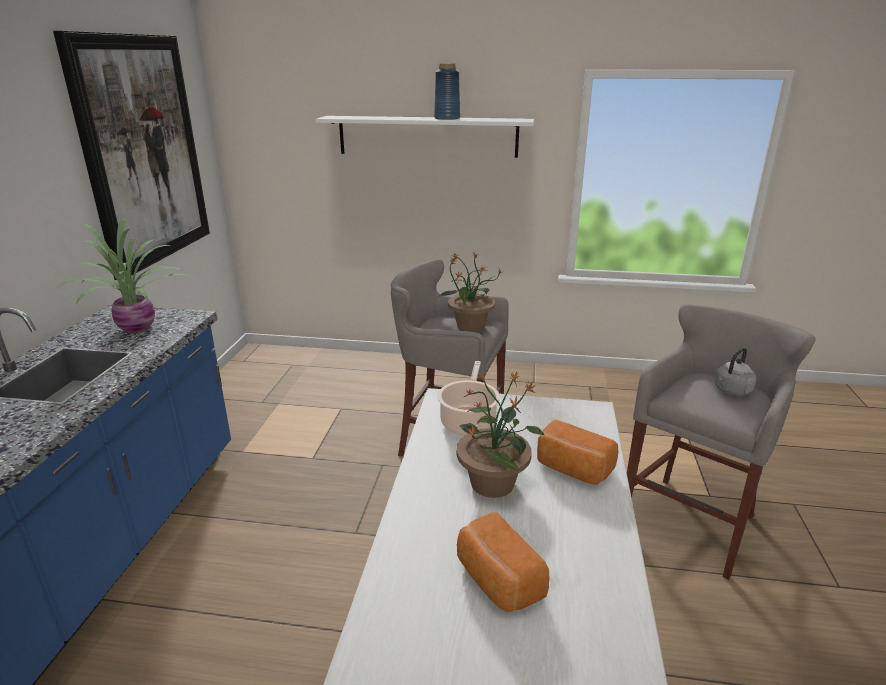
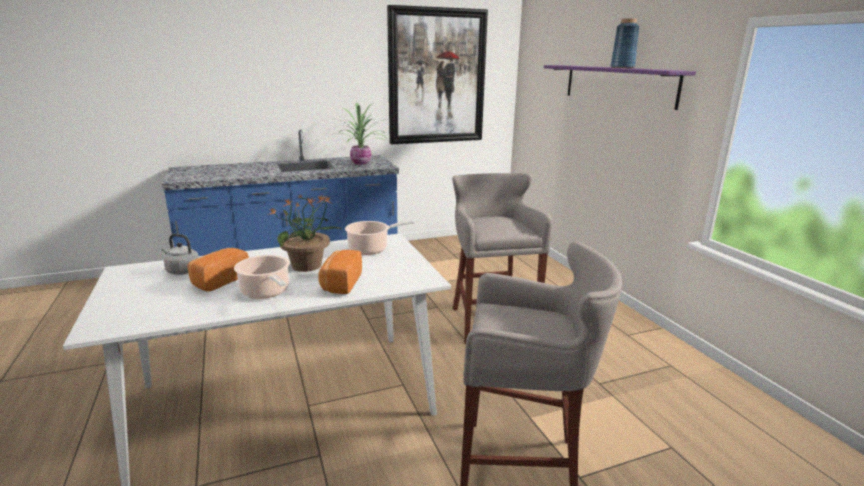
camera: 60 degrees right, 5 degrees down
(427, 136) = (617, 84): white shelf -> purple shelf
(469, 326) = (507, 226): potted plant -> none
(569, 537) = (266, 292): none -> cooking pot
(731, 391) = (540, 331): grey kettle -> grey kettle (182, 271)

